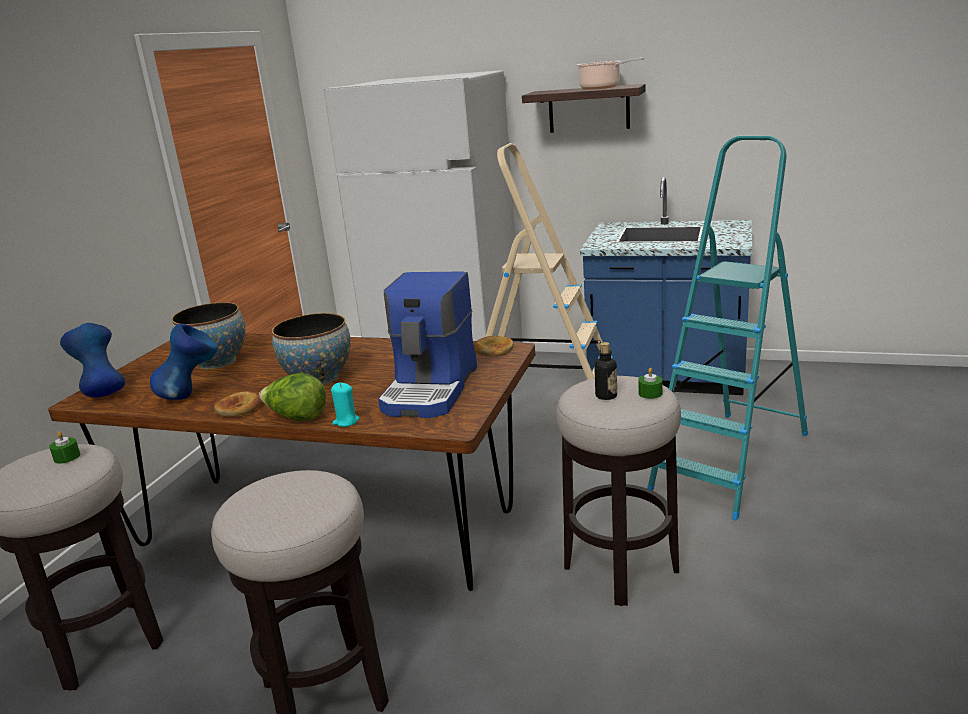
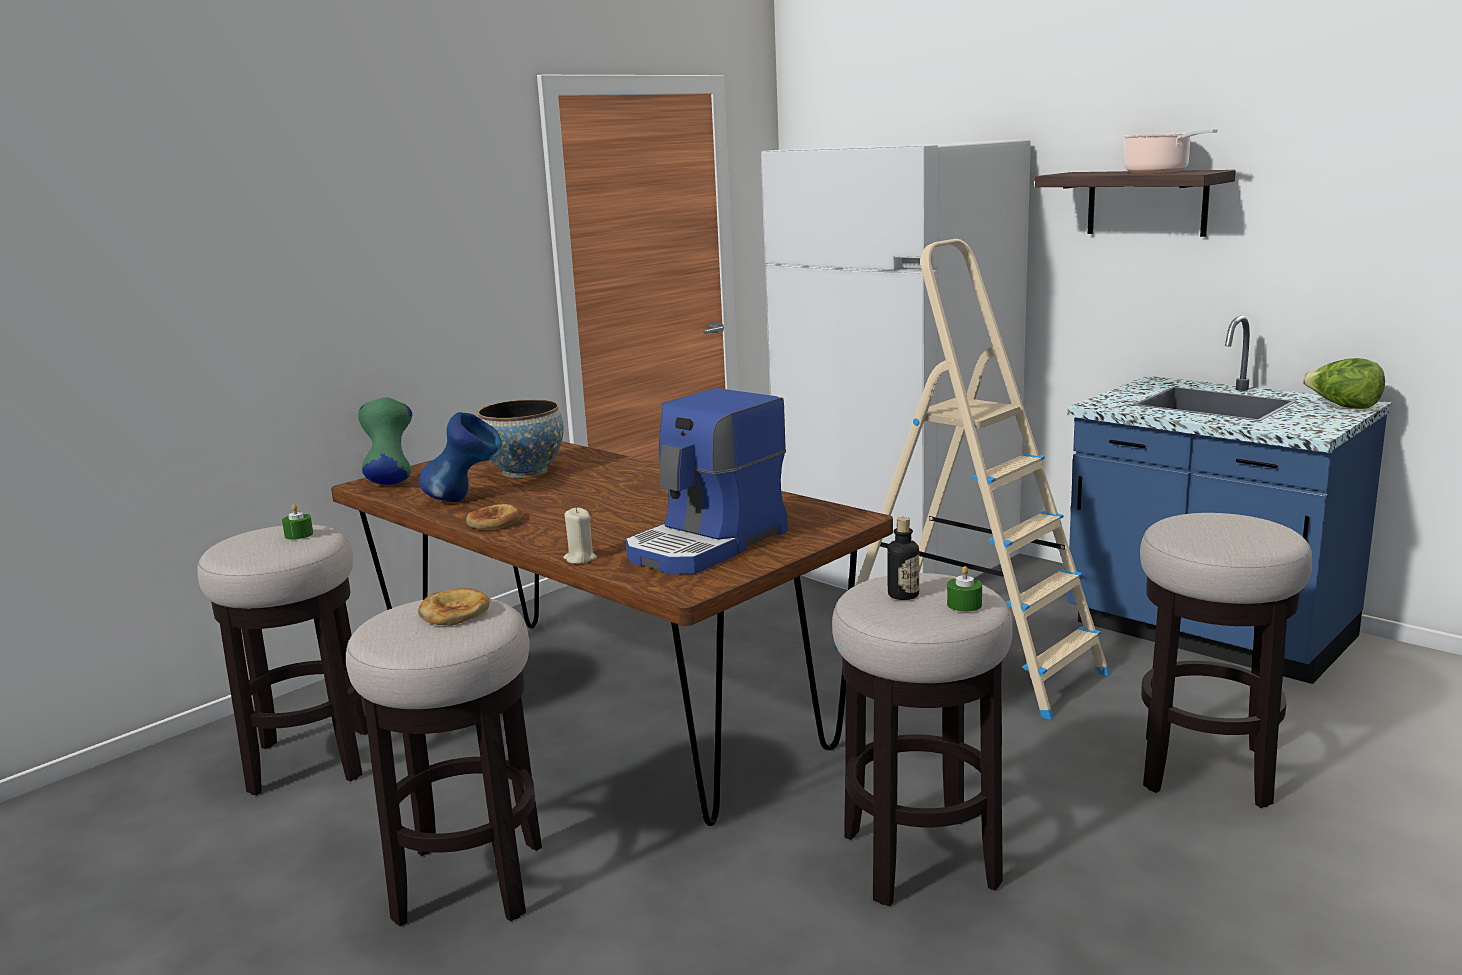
camera: 25 degrees right, 5 degrees down
(102, 393) = (391, 481): blue vase -> green vase
(297, 418) = (537, 544): lettuce -> lettuce (1342, 407)
(318, 378) = (604, 508): bowl -> none
(346, 421) = (580, 558): turquoise candle -> beige candle
(493, 349) = (833, 514): bread -> bread (454, 612)
(731, 461) = (1206, 770): turquoise step ladder -> stool

